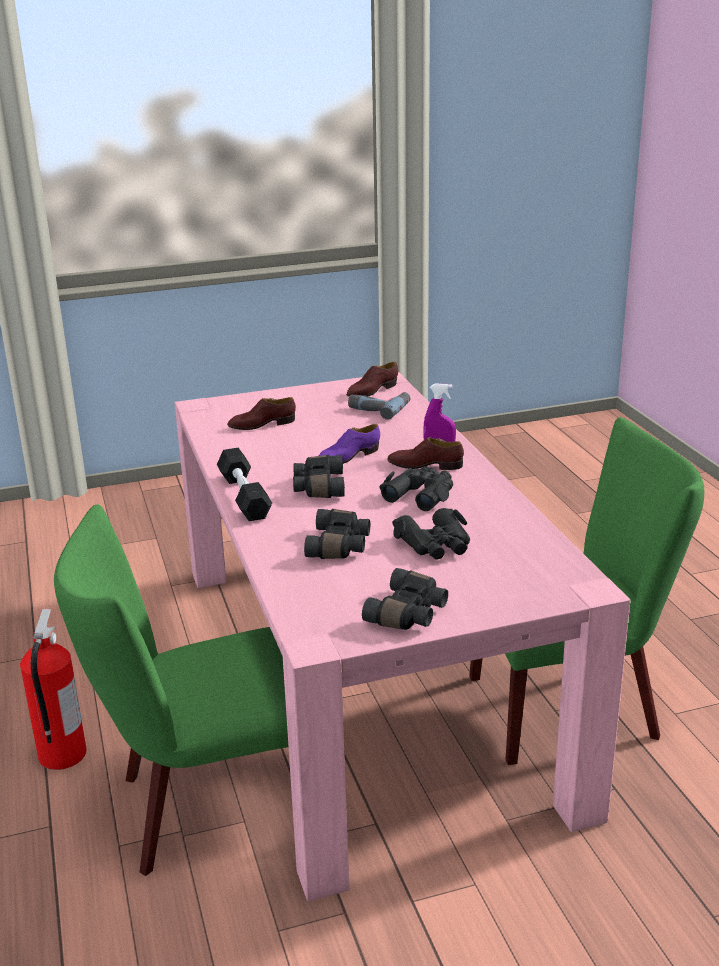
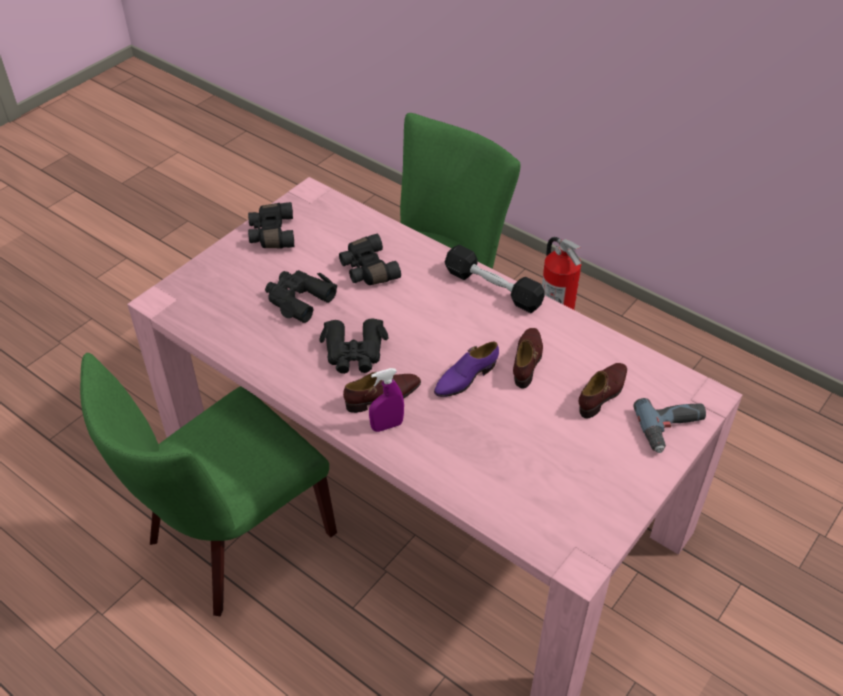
camera: 145 degrees right, 20 degrees up
(318, 487) = (448, 325): black binoculars -> none
(348, 457) = (465, 378): purple shoe -> purple shoe turned 150 degrees counterclockwise
(372, 391) = (567, 523): brown shoe -> brown shoe (527, 361)
(379, 408) = (522, 486): power drill -> power drill (672, 430)

